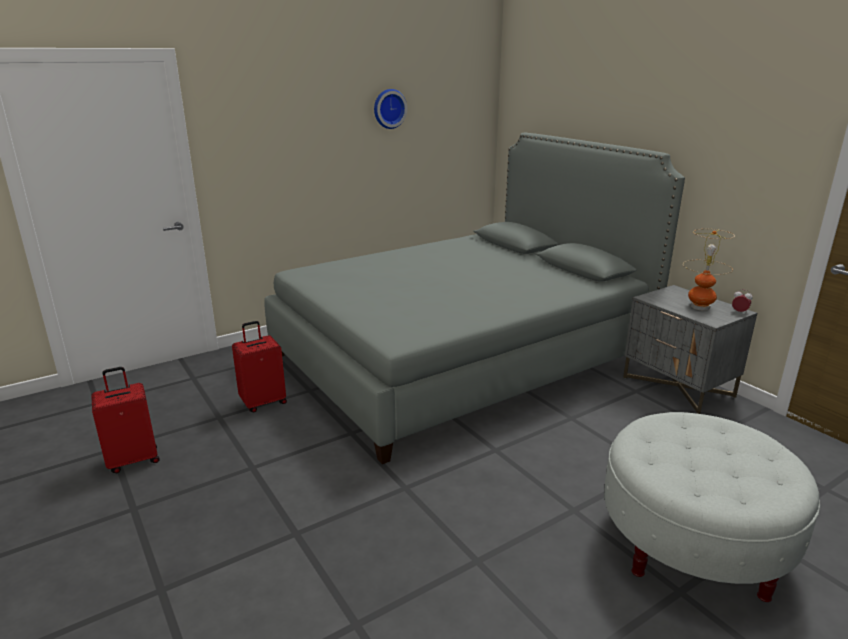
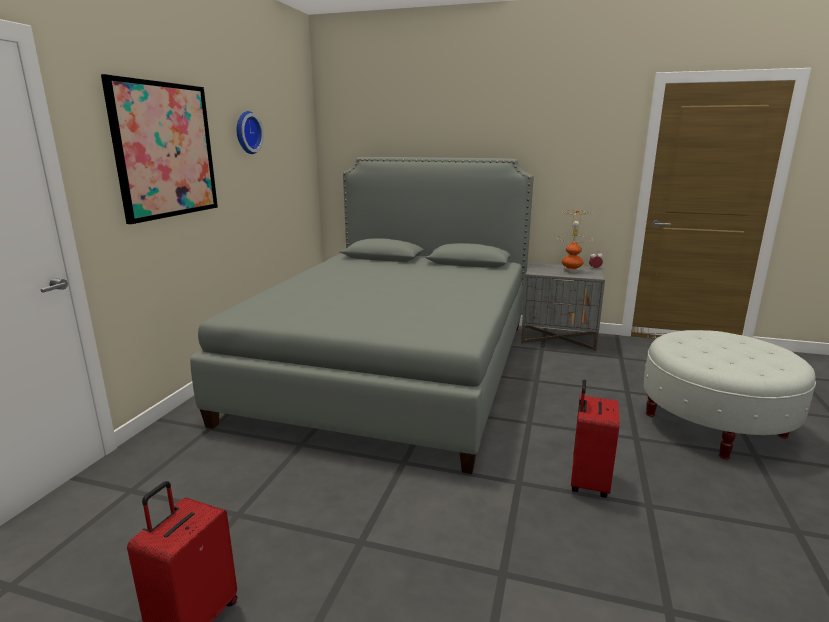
camera: 40 degrees left, 5 degrees down
(263, 402) = (268, 476): red suitcase -> red suitcase (587, 482)
(287, 129) = (165, 150): none -> picture

